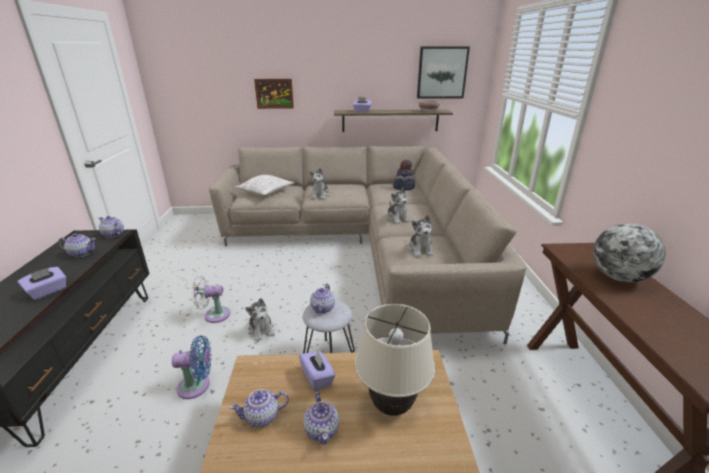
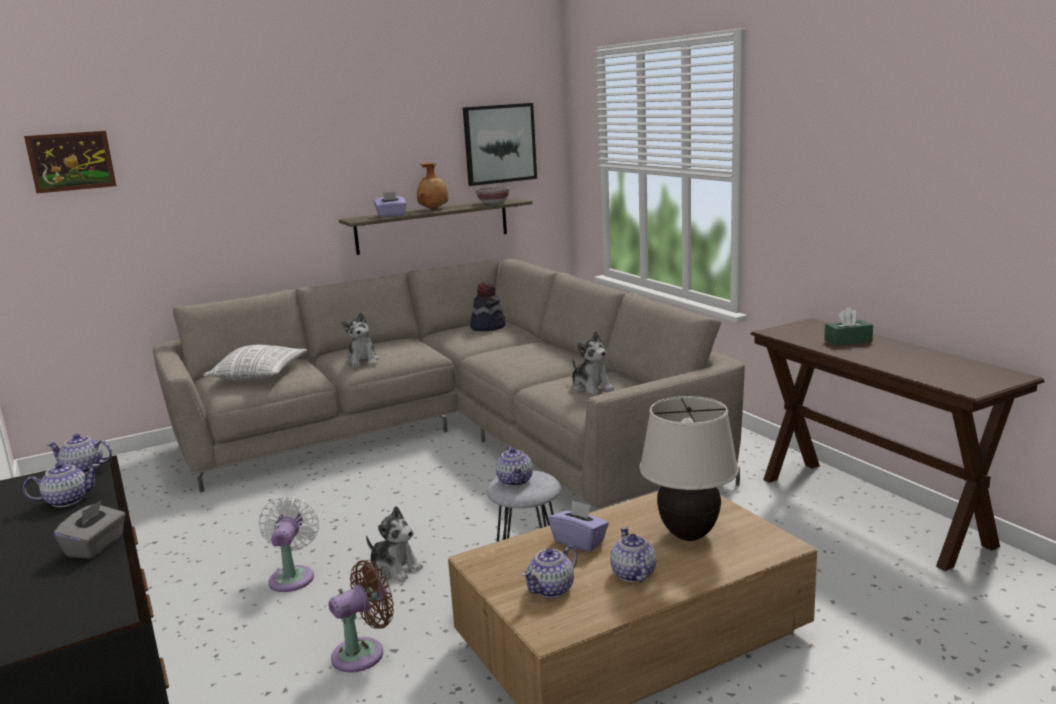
camera: 25 degrees left, 10 degrees down
(48, 291) = (96, 546): purple tissue box -> grey tissue box
(197, 386) = (363, 653): blue fan -> brown fan
(214, 315) = (293, 576): white fan -> white fan turned 120 degrees clockwise
(274, 93) = (229, 203): picture -> picture (71, 161)
(322, 429) = (633, 574): teapot -> teapot turned 150 degrees counterclockwise
(390, 110) = (434, 209): none -> brown vase
(397, 218) = (521, 363): plush toy -> none
(618, 277) = (848, 341): globe -> green tissue box

